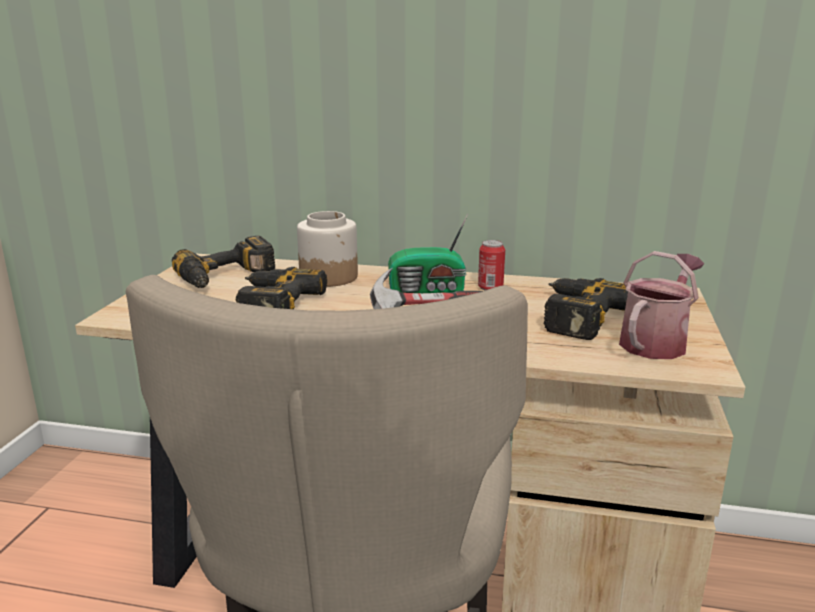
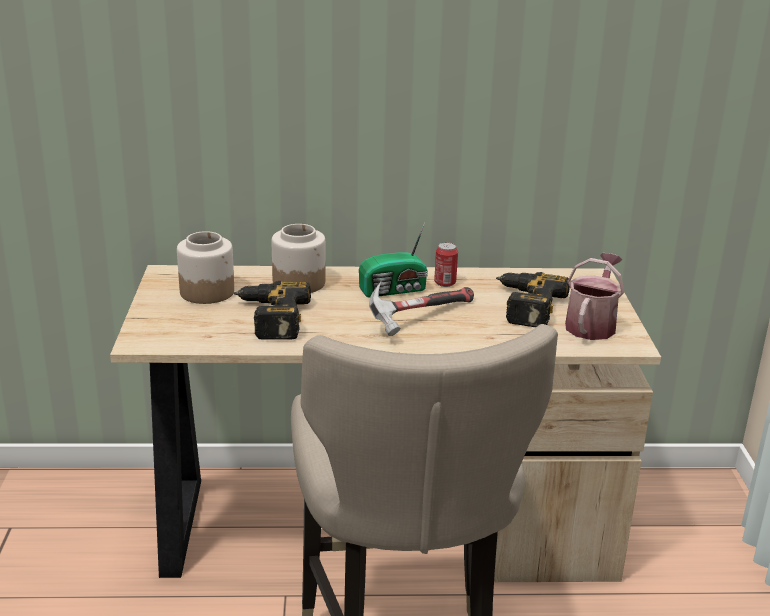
camera: 15 degrees left, 5 degrees up
(228, 278) = (207, 292): power drill -> jar

